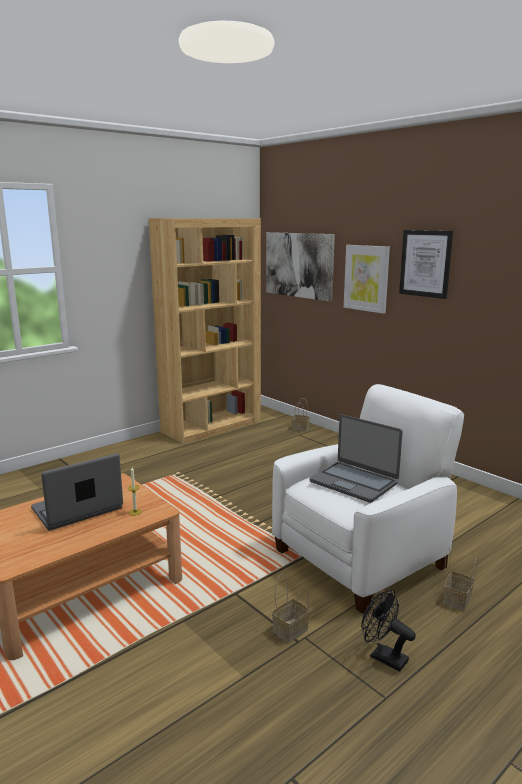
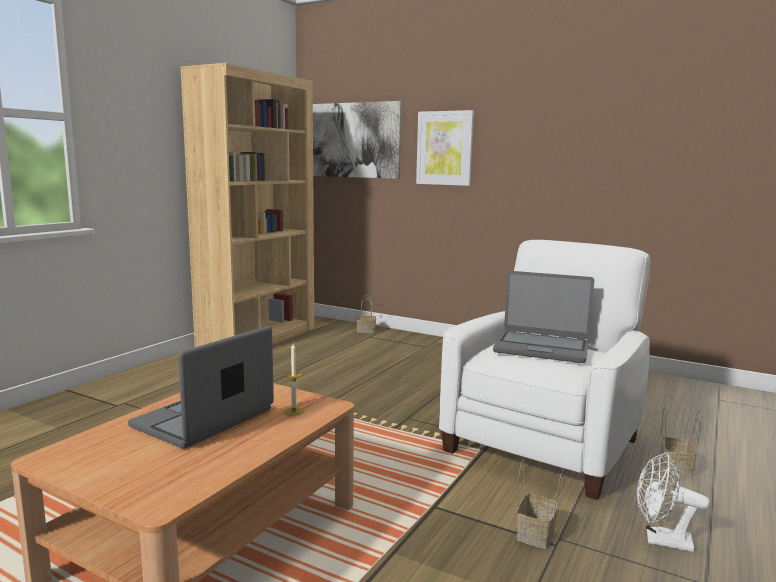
camera: 20 degrees left, 5 degrees down
(383, 656) = (661, 540): black fan -> white fan
(425, 263) = (519, 126): picture -> none

